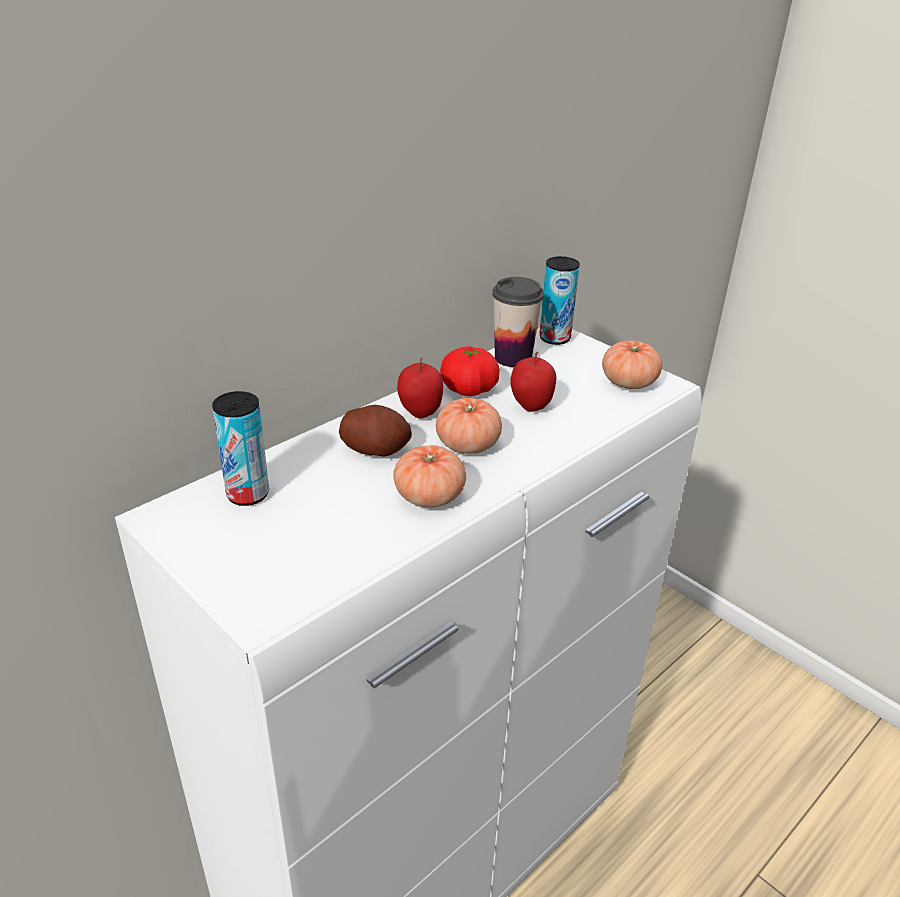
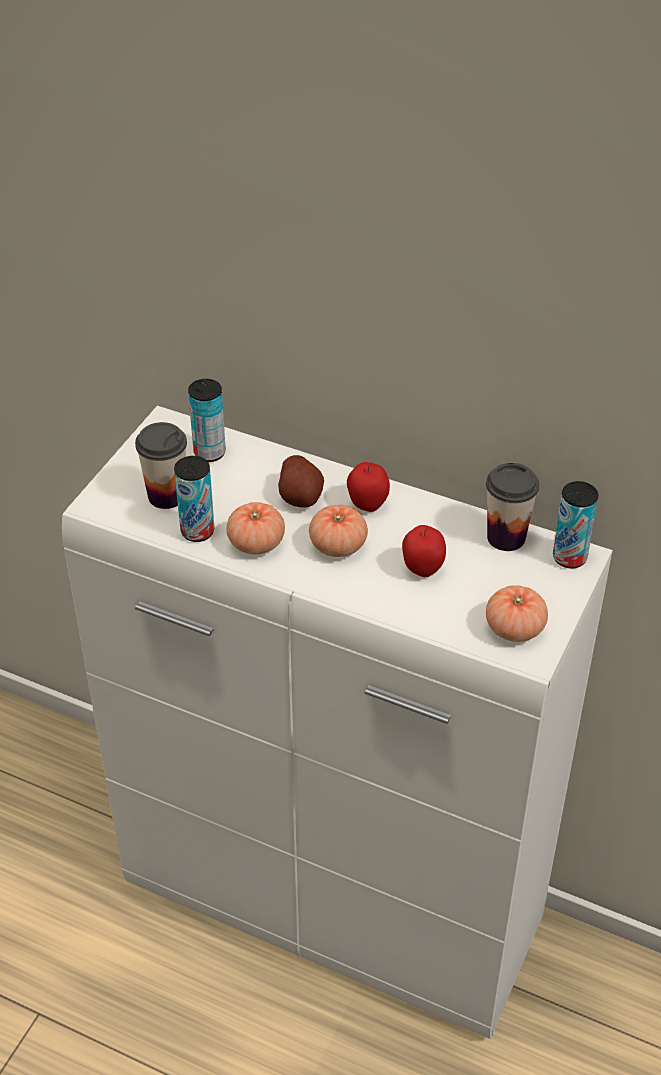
camera: 70 degrees right, 10 degrees up
(296, 546) = (166, 496): none -> cup
(380, 535) = (197, 531): none -> can
(469, 389) = (427, 523): tomato -> none

